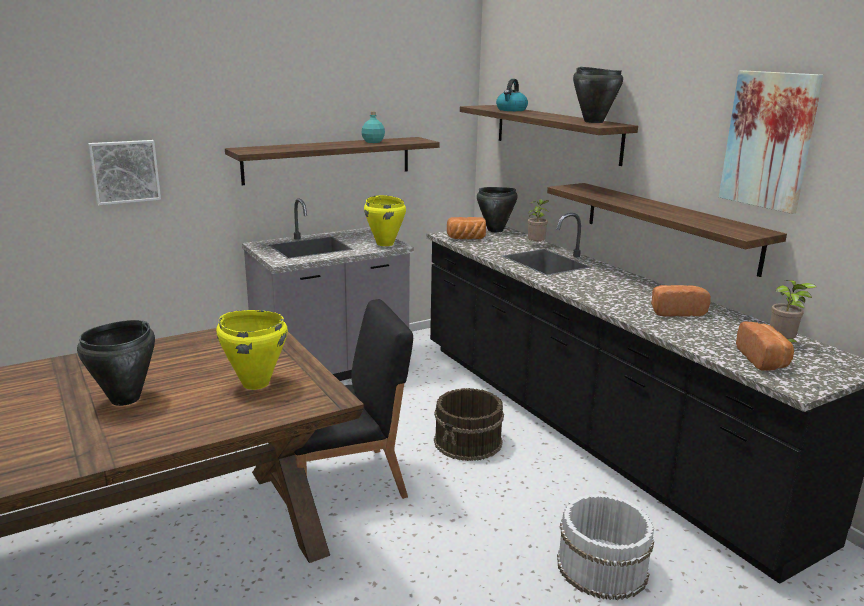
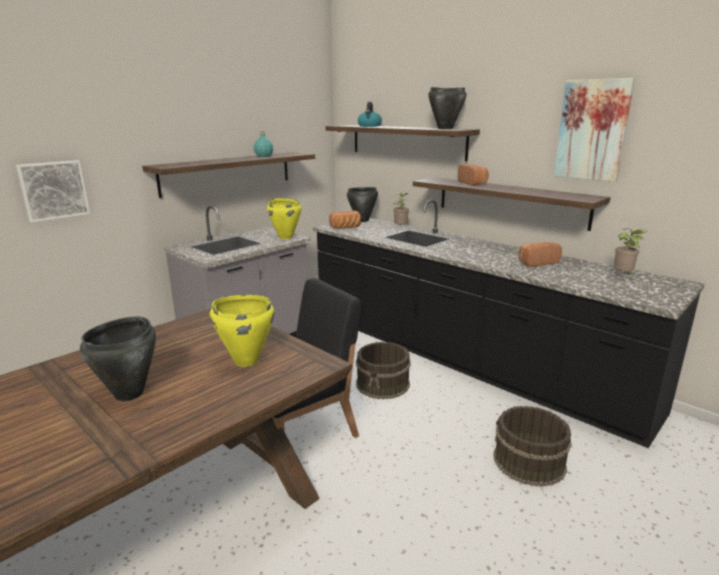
camera: 15 degrees left, 0 degrees up
(601, 567) = (528, 462): white bucket -> brown bucket
(764, 360) = (623, 288): bread -> bread (473, 183)

